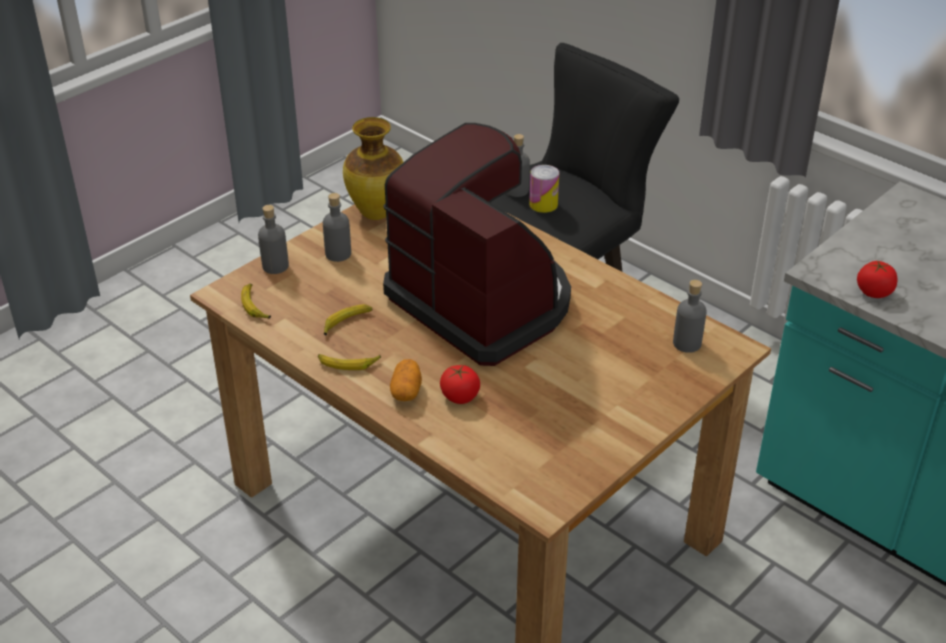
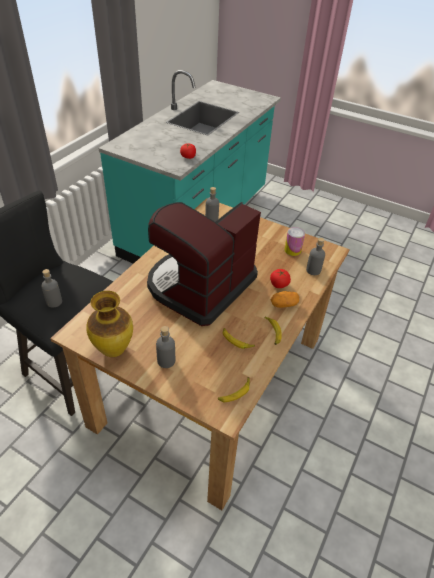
camera: 105 degrees left, 5 degrees up
(275, 266) = (188, 393): grey bottle -> grey bottle (313, 270)
(543, 204) = (71, 288): can -> can (292, 250)

